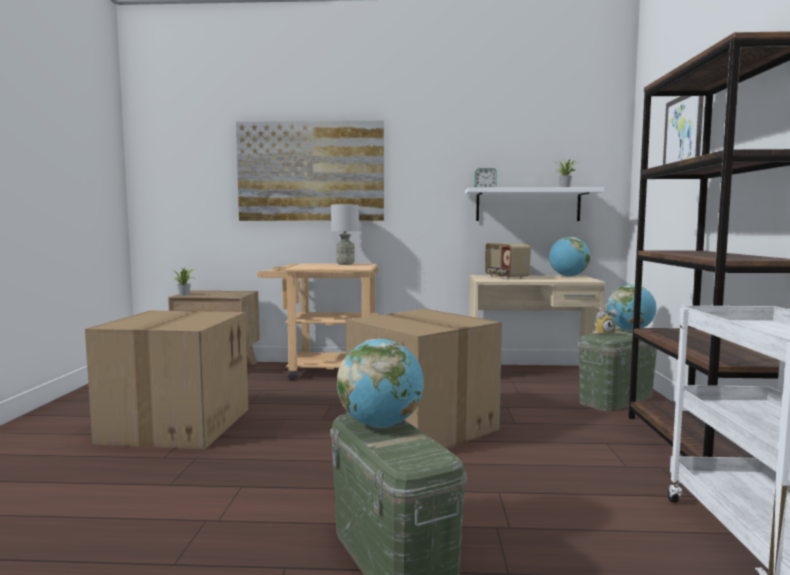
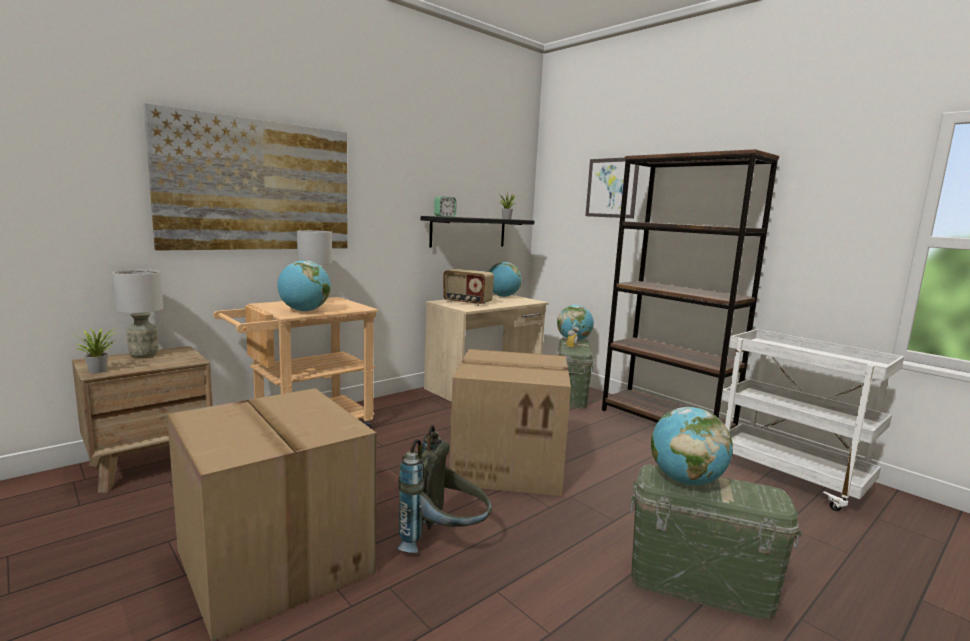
camera: 45 degrees left, 5 degrees up
(222, 292) = (143, 355): none -> grey table lamp
(272, 451) = (445, 542): none -> grey backpack
(314, 267) = (304, 311): none -> globe
(528, 205) = (468, 232): white shelf -> black shelf

